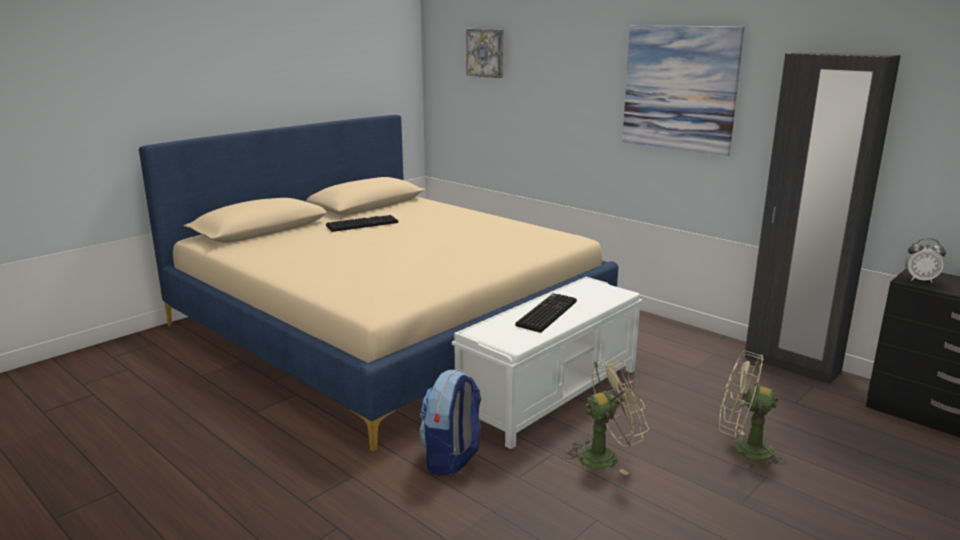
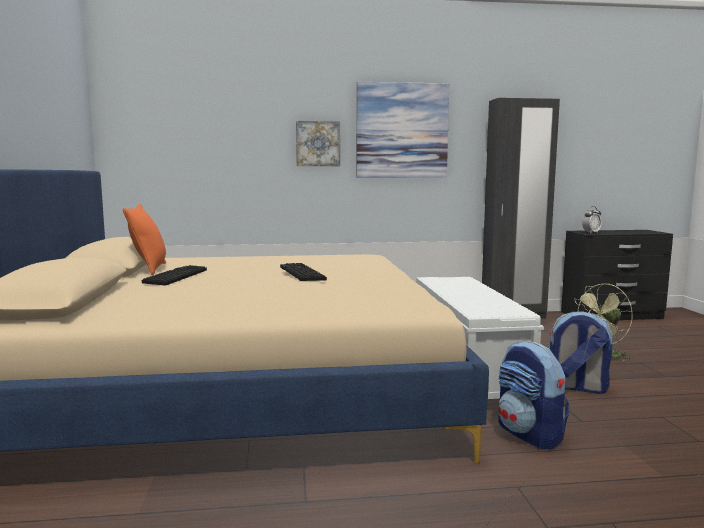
camera: 50 degrees left, 10 degrees down
(376, 211) = (149, 269): none -> orange pillow
(486, 53) = (192, 107): picture -> picture (318, 143)
(546, 313) = (471, 295): keyboard -> keyboard (300, 273)
(605, 455) = (576, 387): green fan -> backpack

